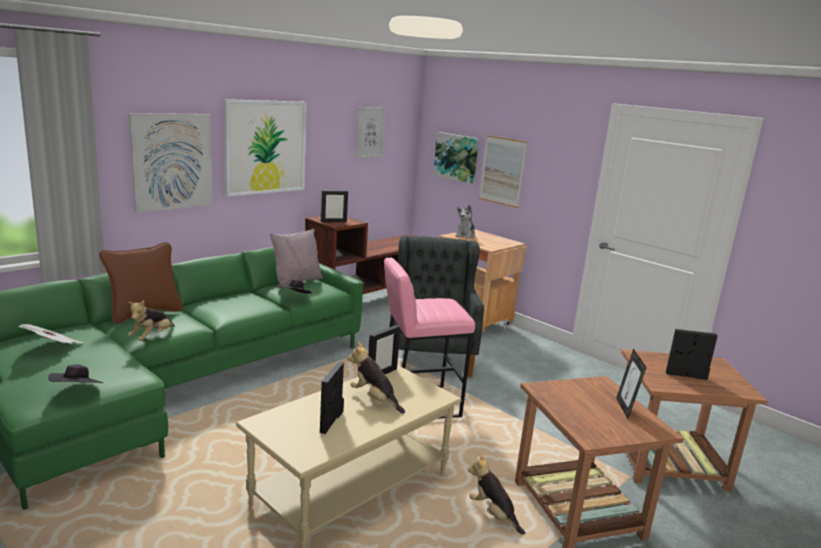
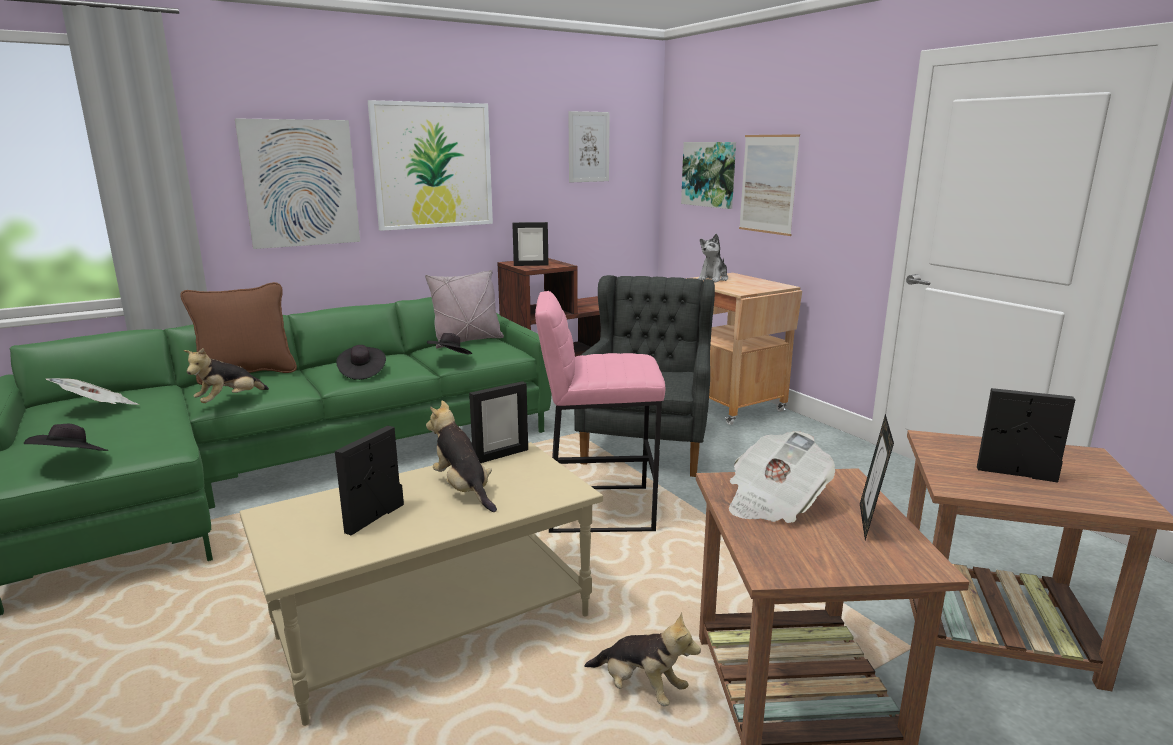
camera: 15 degrees right, 0 degrees up
(236, 310) = (362, 373): none -> black hat
(493, 514) = (640, 688): plush toy -> plush toy turned 150 degrees clockwise
(572, 399) = (773, 502): none -> newspaper

